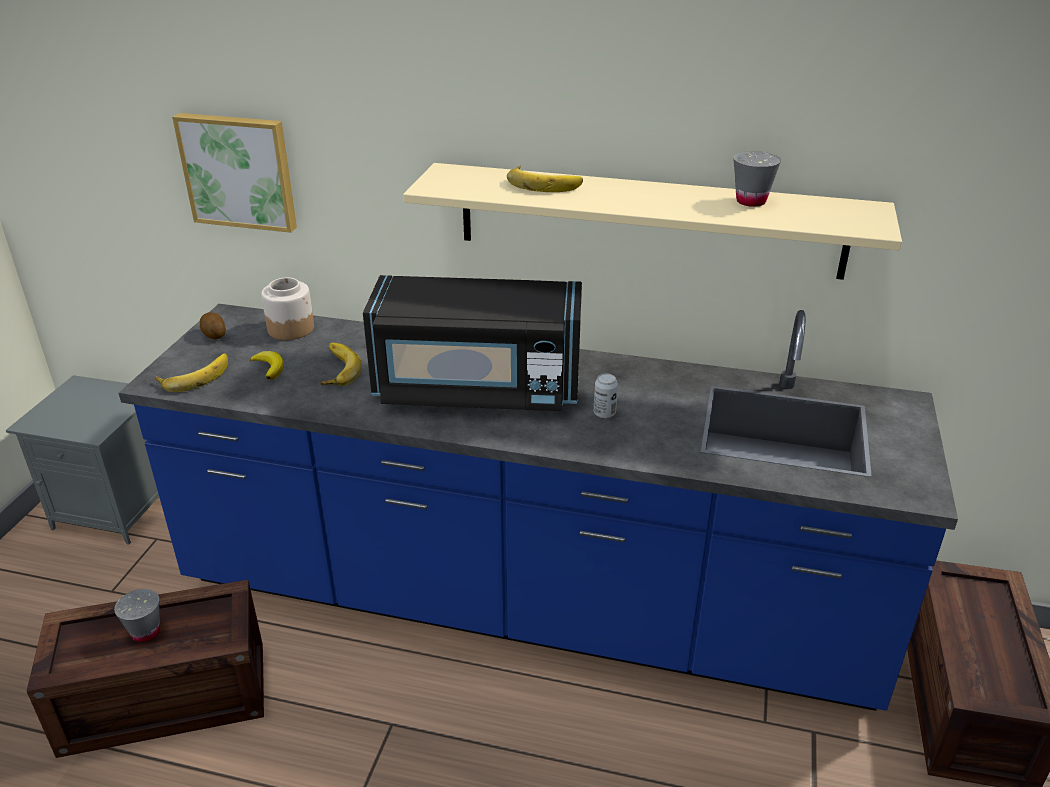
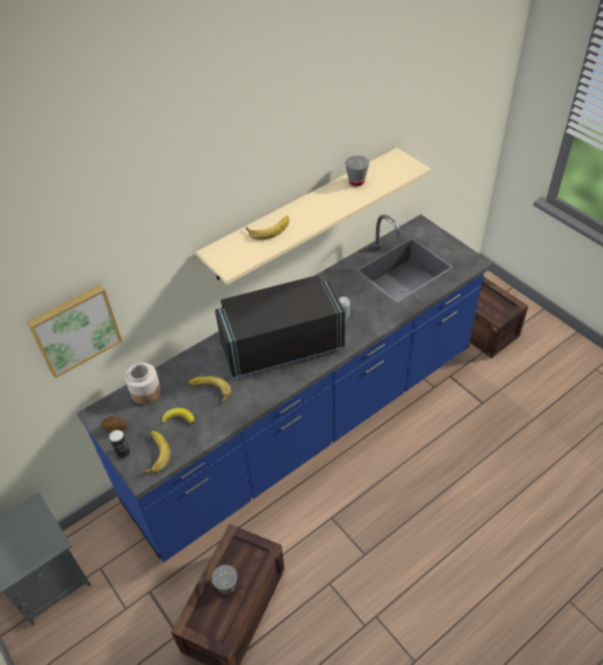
camera: 50 degrees left, 15 degrees up
(180, 355) = (123, 452): none -> can
(477, 388) = (281, 346): black microwave -> black microwave turned 150 degrees counterclockwise

